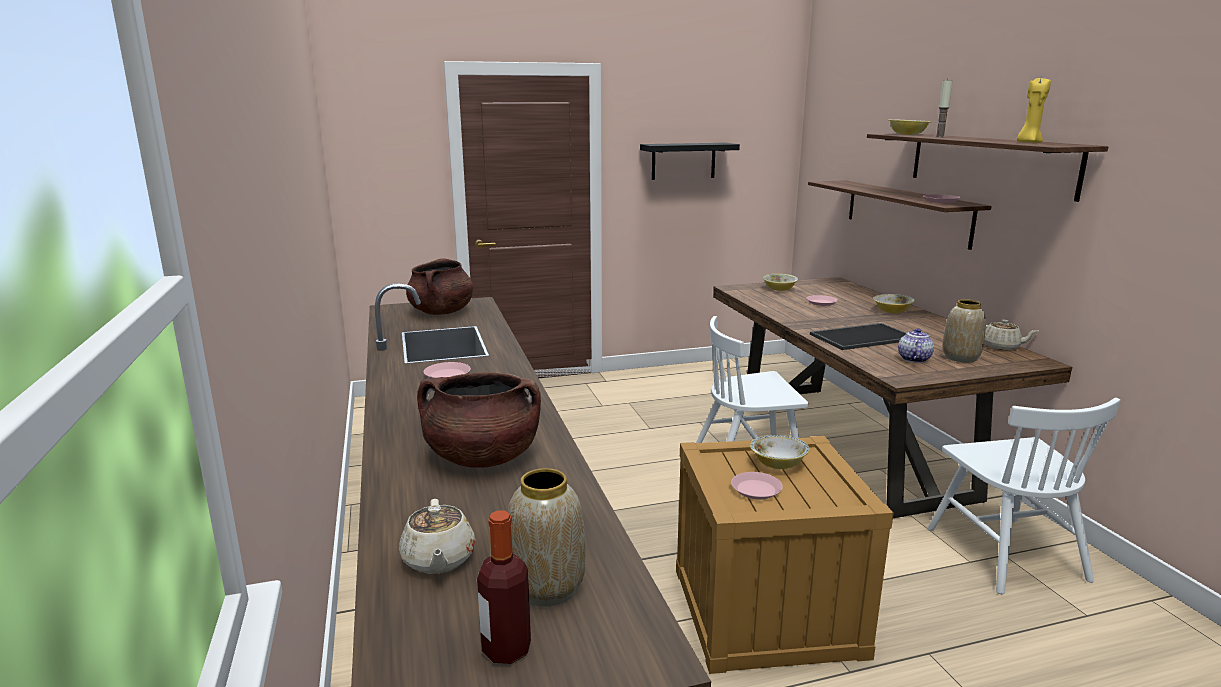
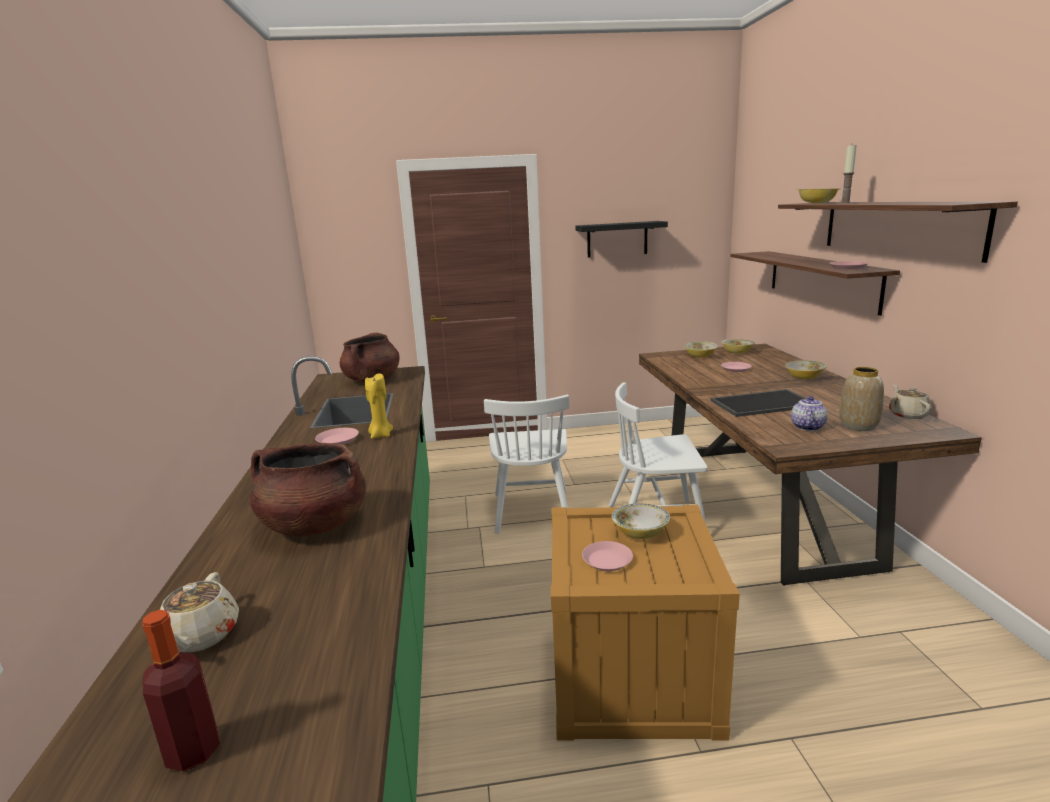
camera: 10 degrees right, 0 degrees up
(546, 587) = (279, 676): vase -> none
(815, 286) = (737, 352): none -> bowl
(1001, 347) = (908, 414): beige teapot -> beige teapot turned 135 degrees counterclockwise
(1005, 553) = (901, 630): white chair -> white chair (531, 510)
(1028, 142) = (930, 202): yellow candle -> yellow candle (380, 435)

